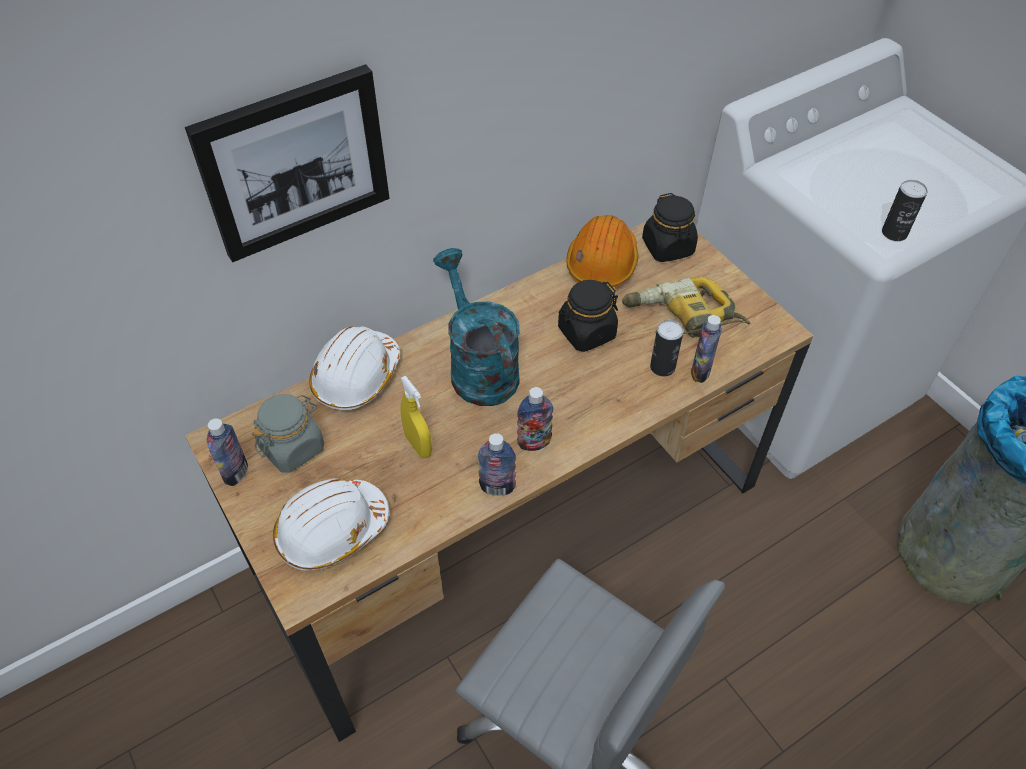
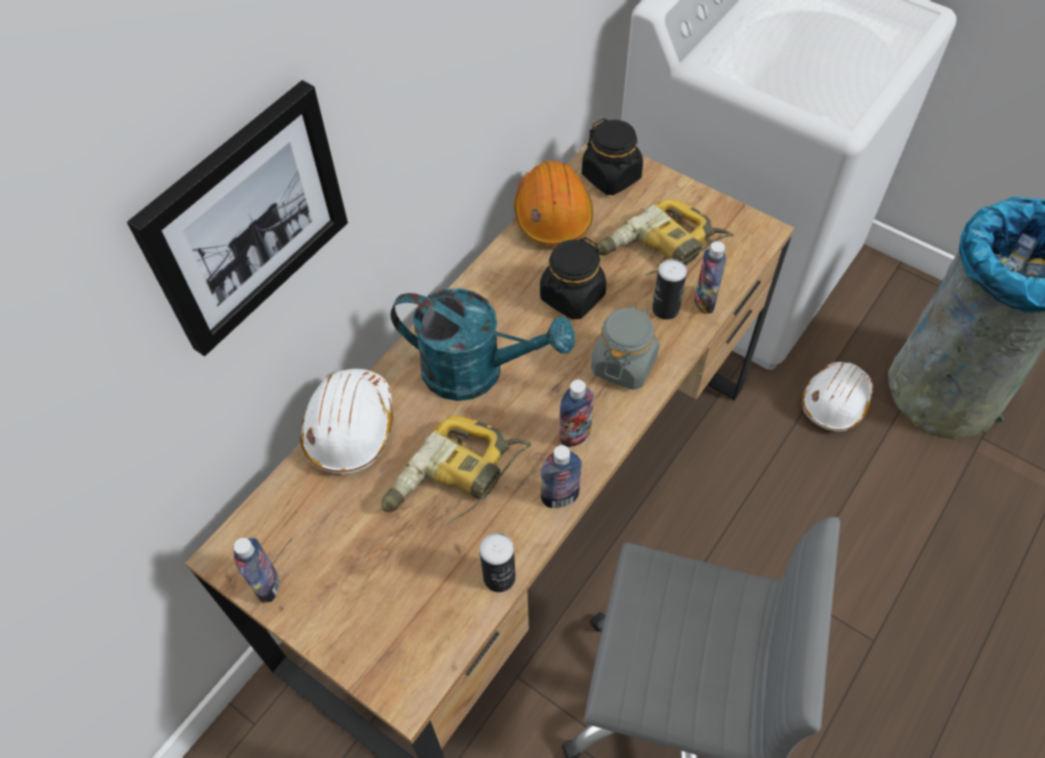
camera: 20 degrees left, 5 degrees up
(293, 447) = (318, 533): grey jar -> grey jar (624, 364)
(332, 530) = (407, 610): white hard hat -> white hard hat (835, 401)
(418, 445) = (455, 481): yellow spray bottle -> power drill
(478, 366) = (477, 371): turquoise watering can -> turquoise watering can turned 150 degrees clockwise
(894, 233) = (847, 100): can -> can (499, 577)

